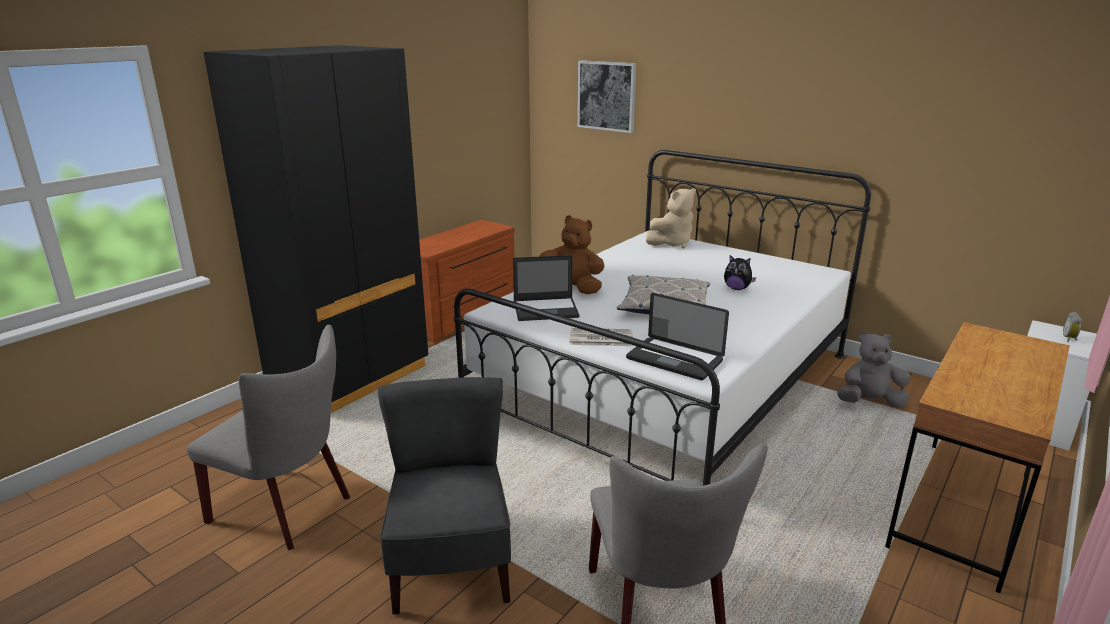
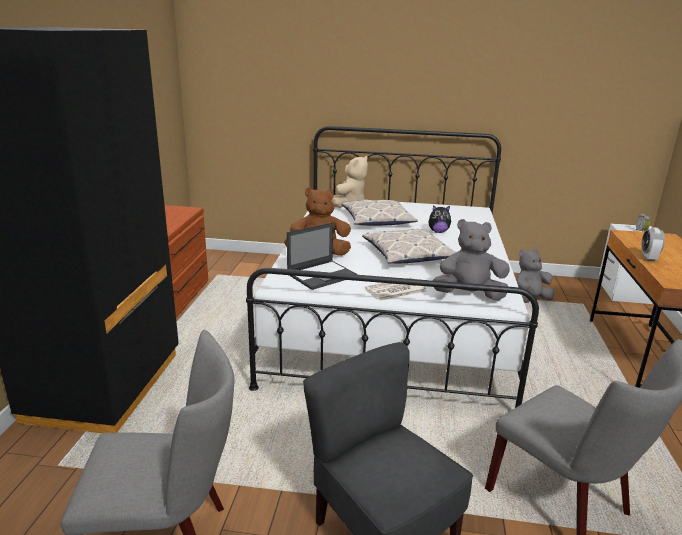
camera: 30 degrees left, 0 degrees up
(607, 96) = (266, 81): picture -> none
(674, 360) = (468, 295): laptop -> grey plush toy
(681, 265) = (377, 220): none -> pillow
(960, 365) = (648, 258): none -> alarm clock

